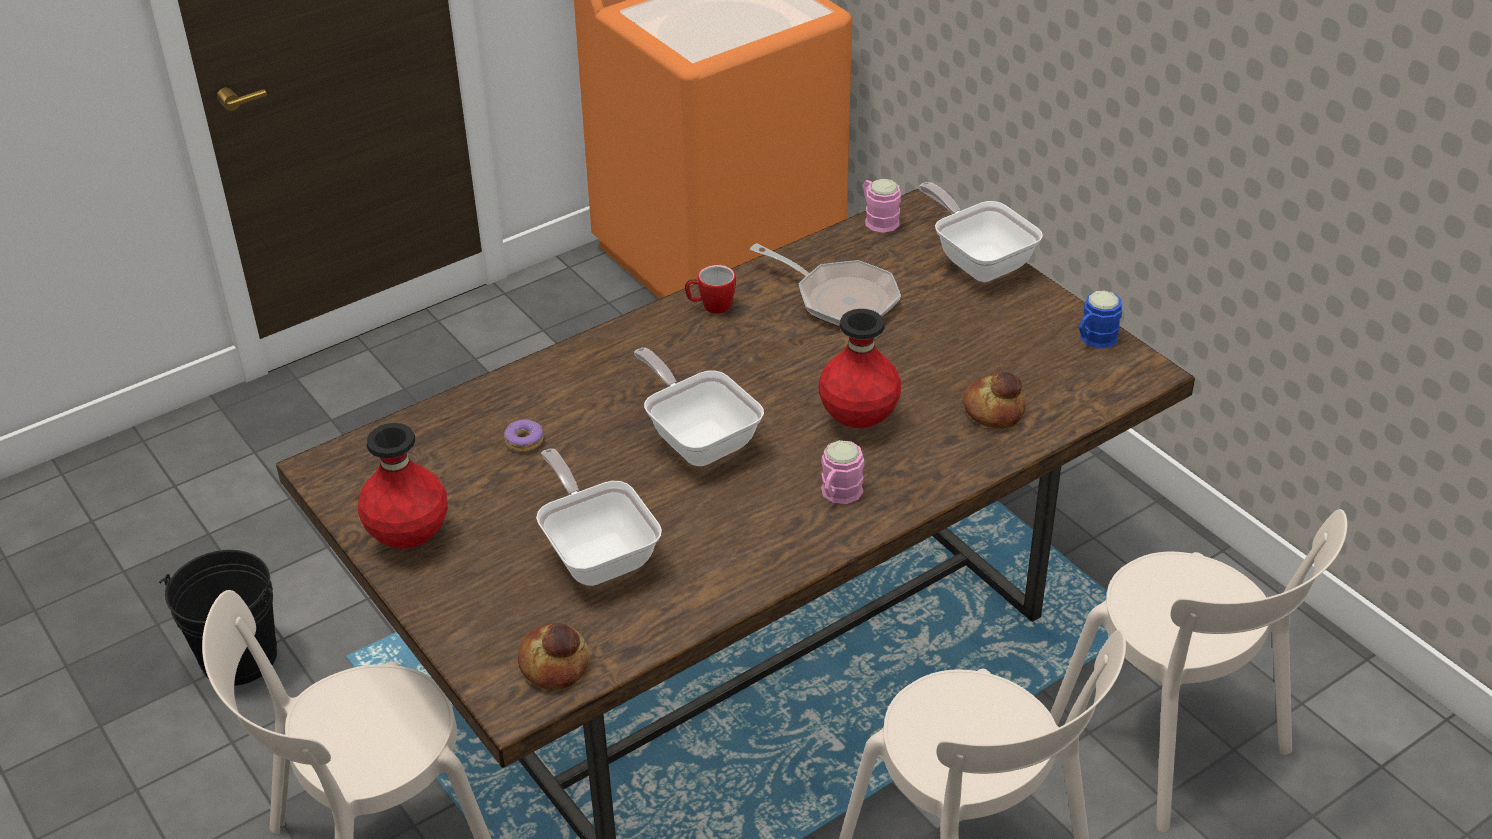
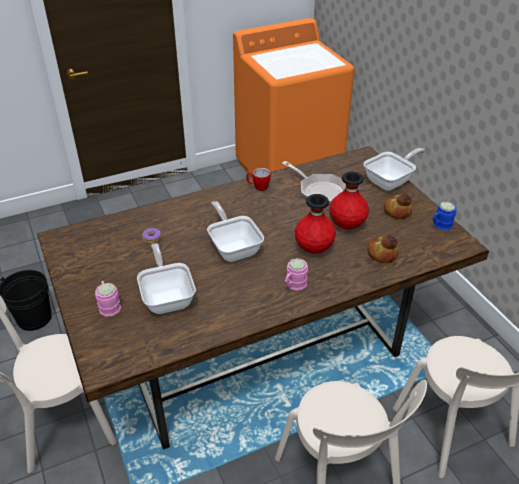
camera: 10 degrees right, 0 degrees up
(409, 538) = (82, 277): red vase -> red vase (347, 225)
(555, 664) = (128, 352): bread -> bread (397, 211)
(878, 219) = (347, 157): pink mug -> pink mug (108, 305)
(978, 260) = (391, 181): frying pan -> frying pan turned 75 degrees clockwise

